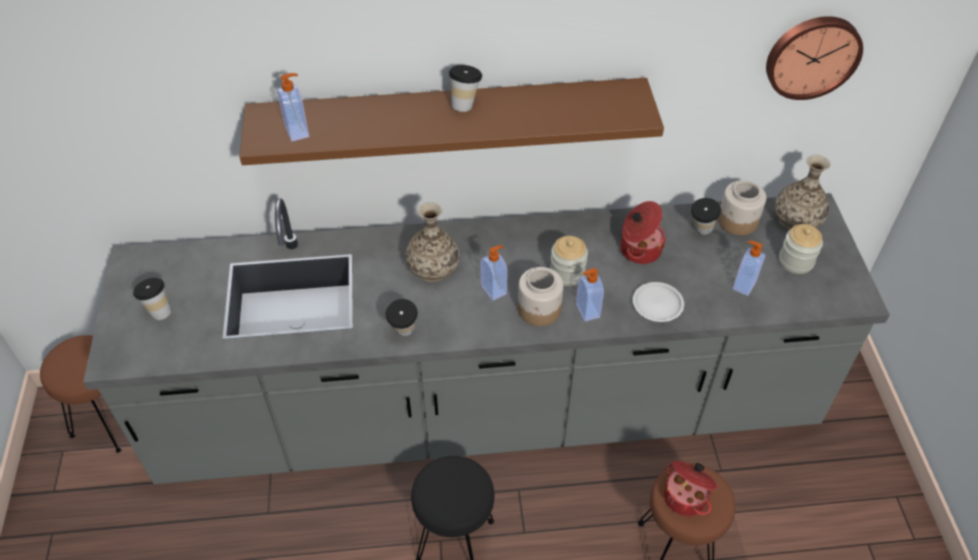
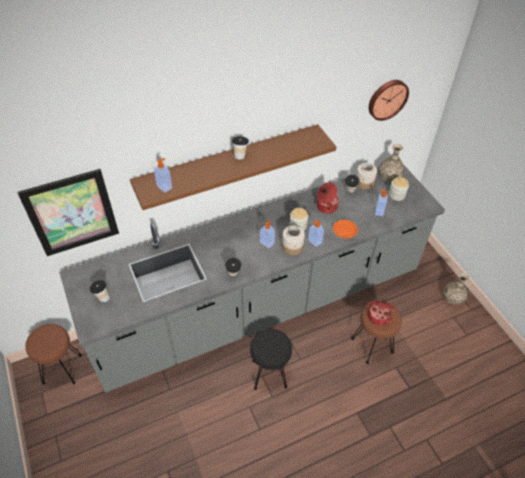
camera: 20 degrees left, 0 degrees up
(135, 144) = (72, 213): none -> picture
(433, 267) = (233, 239): vase -> vase (453, 297)
(657, 304) = (345, 230): white plate -> orange plate

